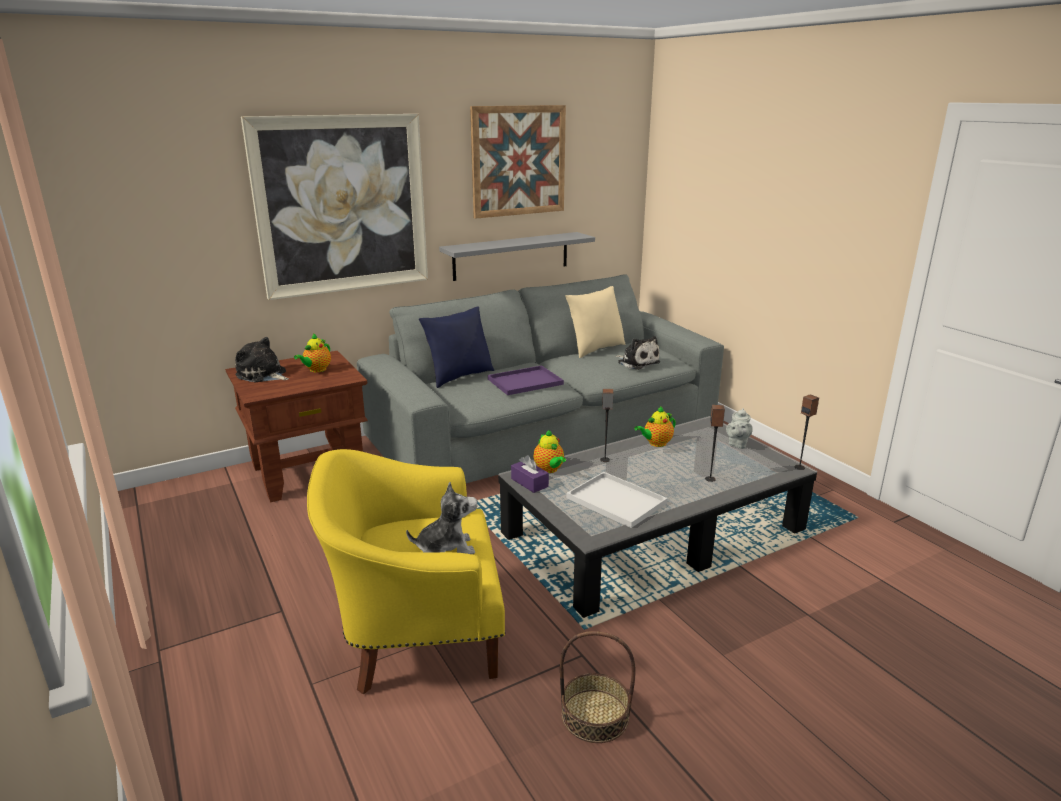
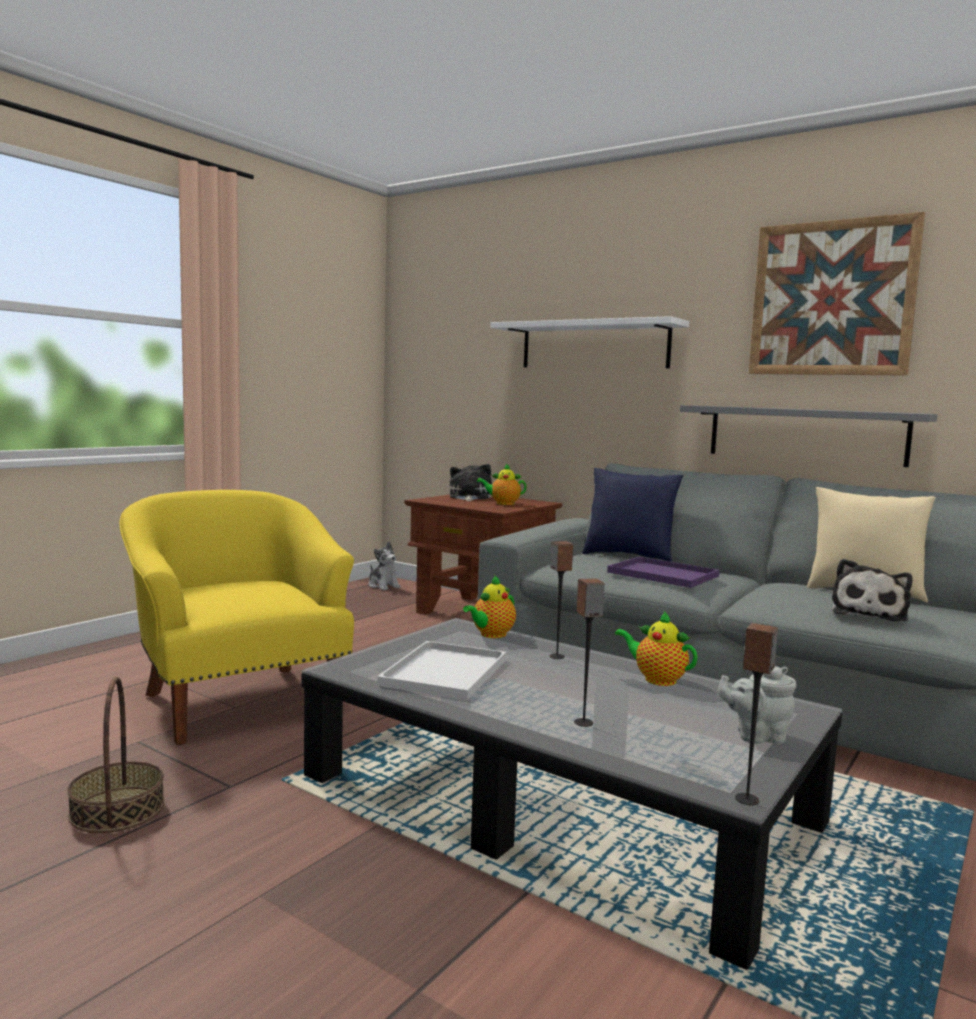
camera: 65 degrees right, 15 degrees down
(342, 205) = (594, 345): picture -> white shelf
(446, 549) = (235, 597): plush toy -> plush toy (383, 586)
(529, 483) = (447, 630): purple tissue box -> none

